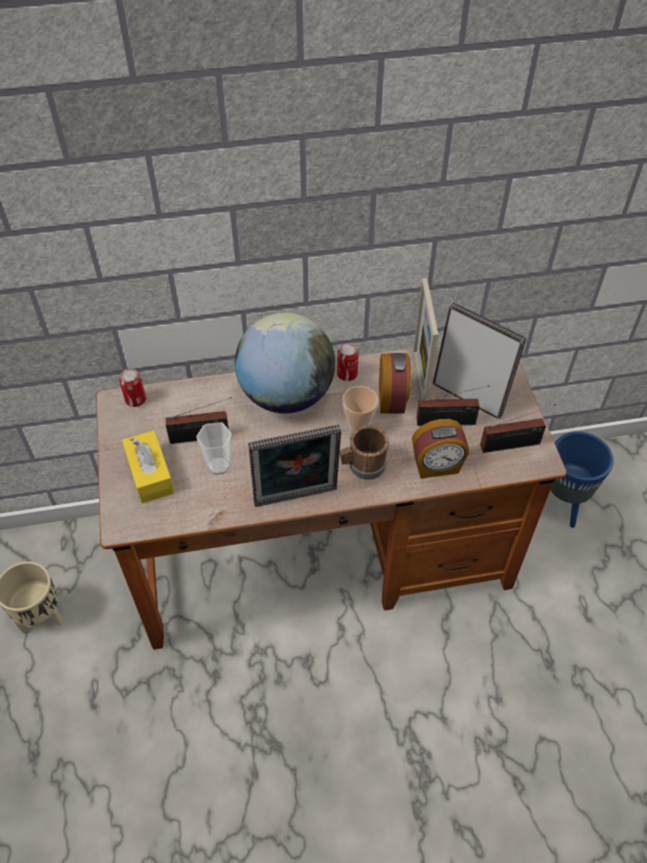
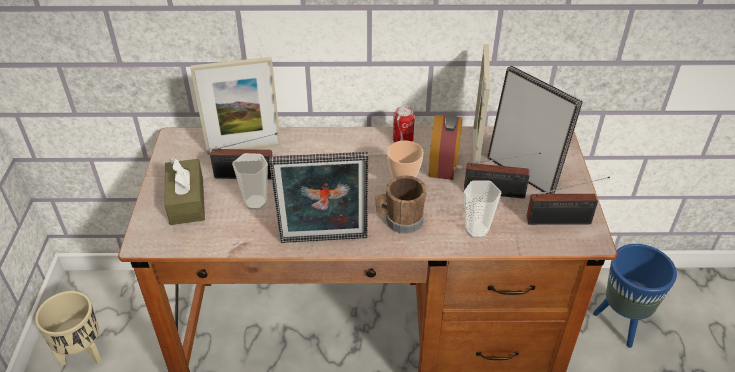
camera: 10 degrees right, 10 degrees down
(135, 400) = (194, 138): can -> none
(150, 474) = (187, 201): yellow tissue box -> brown tissue box
(190, 405) = (244, 148): none -> picture frame
(286, 395) = (338, 151): globe -> none
(436, 466) = (476, 230): alarm clock -> cup

